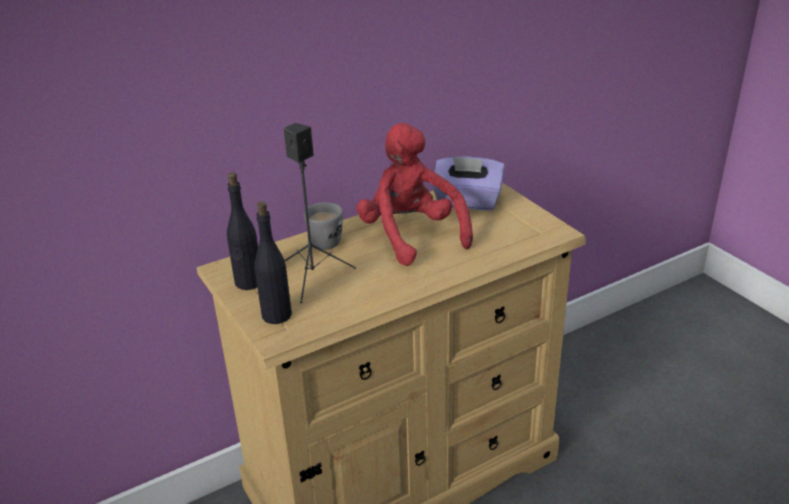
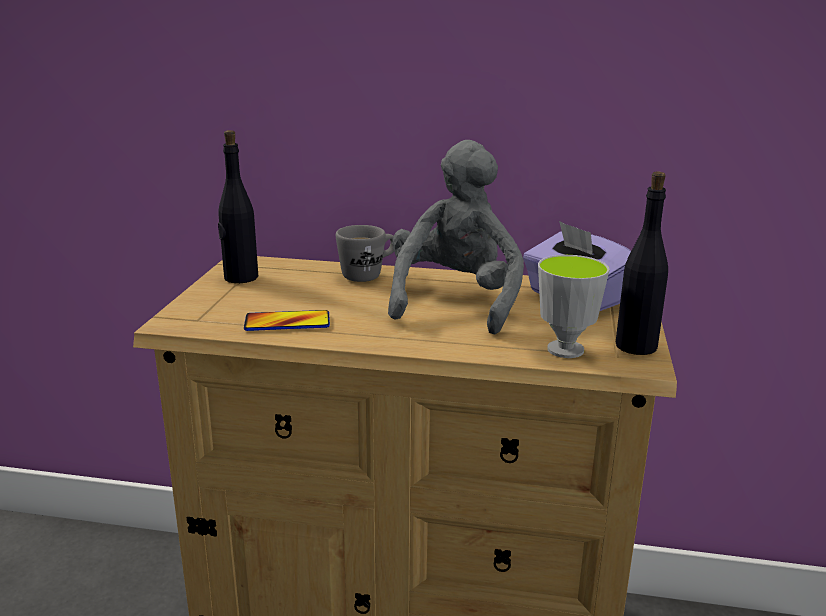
camera: 40 degrees right, 10 degrees down
(277, 315) = (210, 307): black bottle -> black bottle (636, 346)
(314, 276) = (299, 295): black speaker -> none
(346, 300) = (287, 322): none -> phone
(411, 235) = (454, 301): red plush toy -> grey plush toy
(515, 241) = (565, 350): none -> cup

